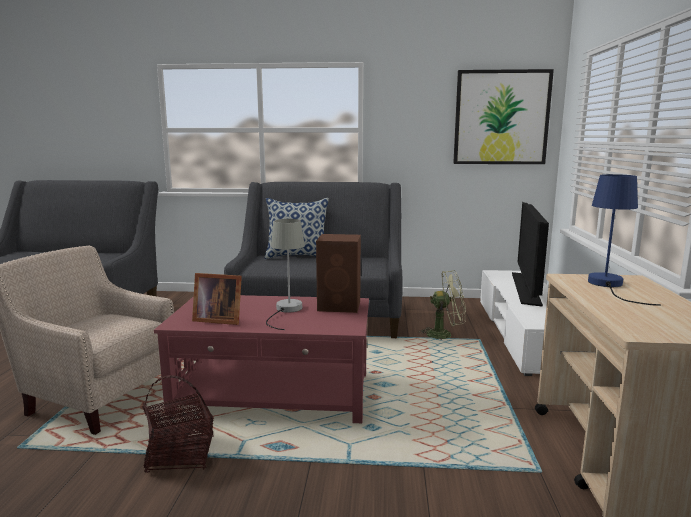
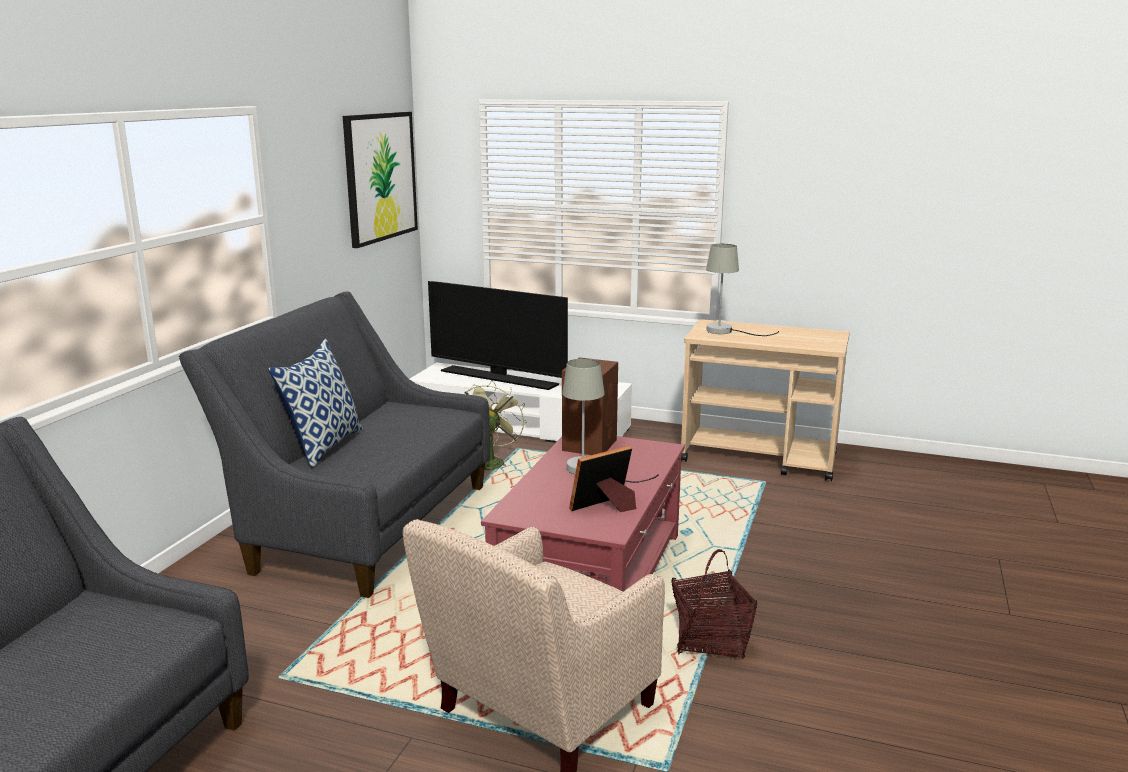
camera: 75 degrees left, 5 degrees up
(218, 319) = (605, 507): picture frame -> picture frame turned 150 degrees counterclockwise
(609, 285) = (727, 331): blue table lamp -> grey table lamp

